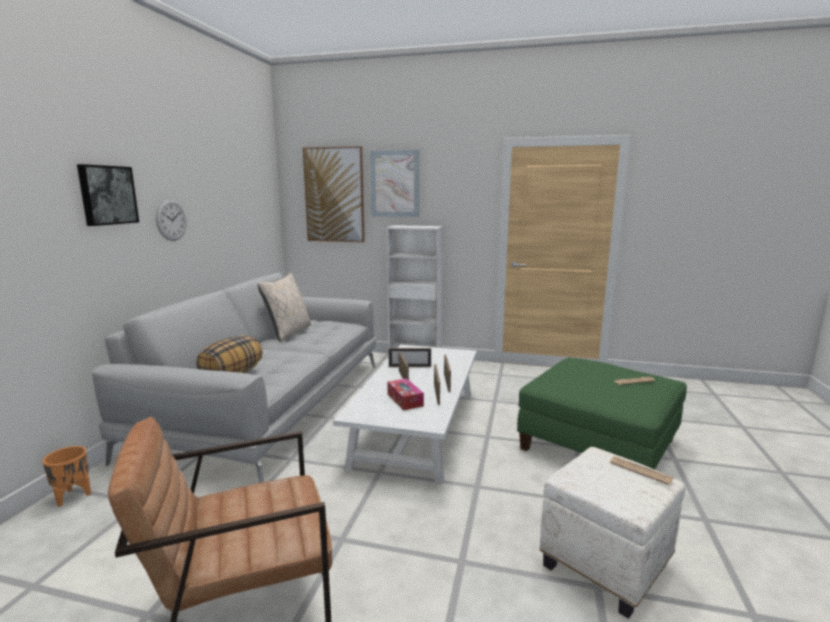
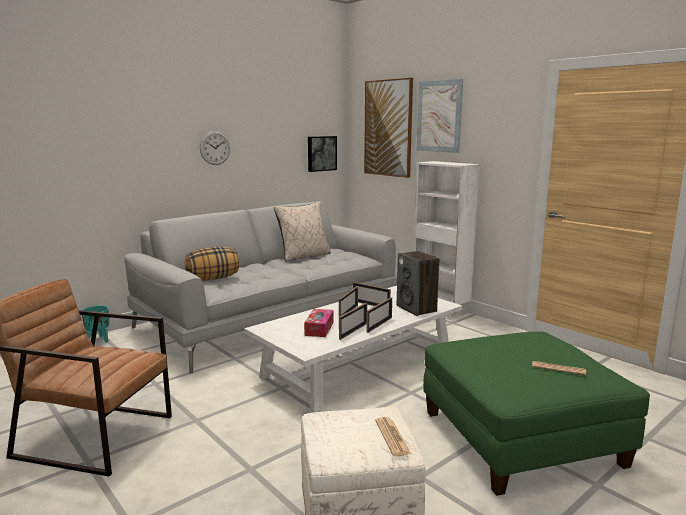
camera: 35 degrees right, 0 degrees up
(73, 496) = (98, 340): orange planter -> turquoise planter
(107, 195) = (156, 127): picture -> picture (321, 153)
(450, 361) = (417, 309): none -> speaker

